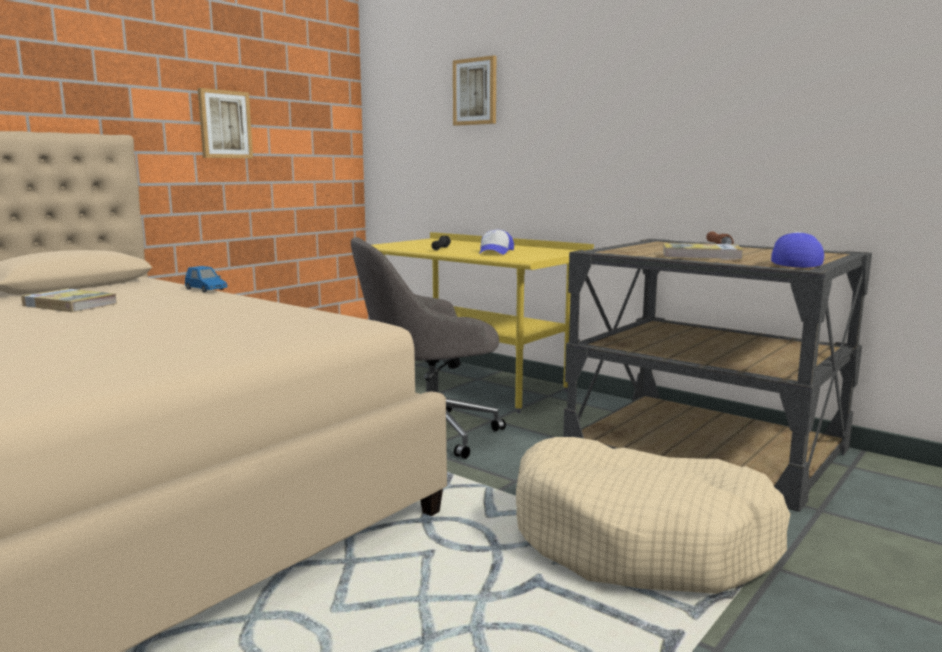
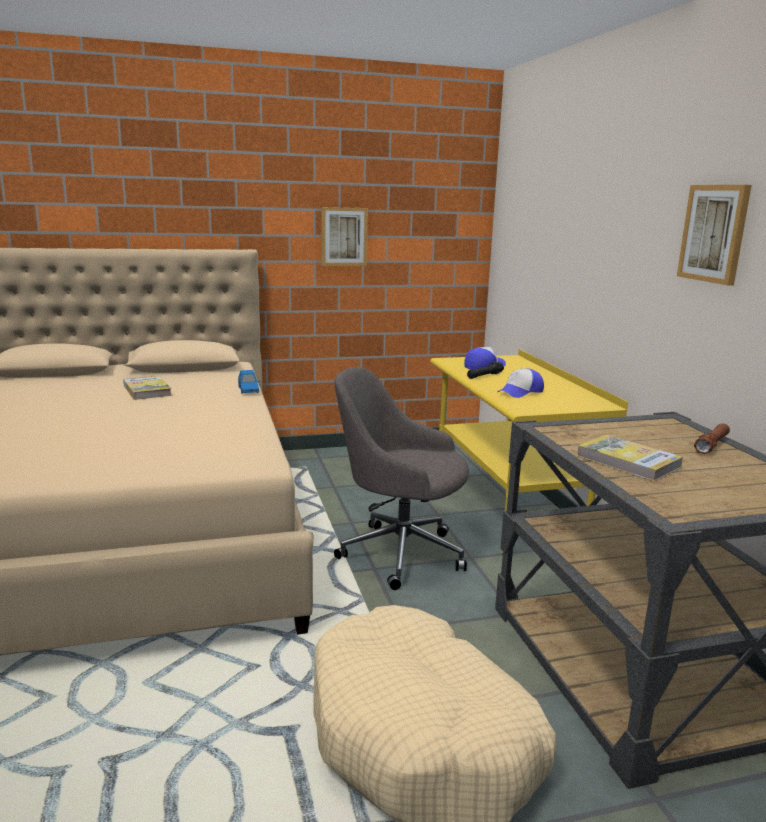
camera: 35 degrees right, 5 degrees up
(475, 91) = (565, 214): picture -> picture (714, 233)
(794, 263) = (696, 505): cap -> cap (484, 366)

